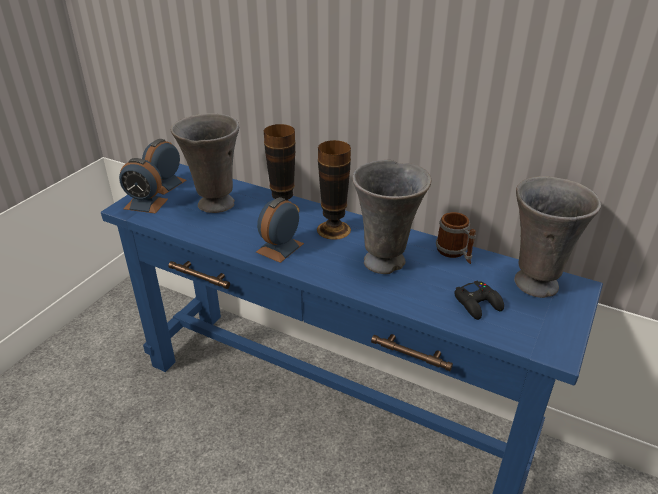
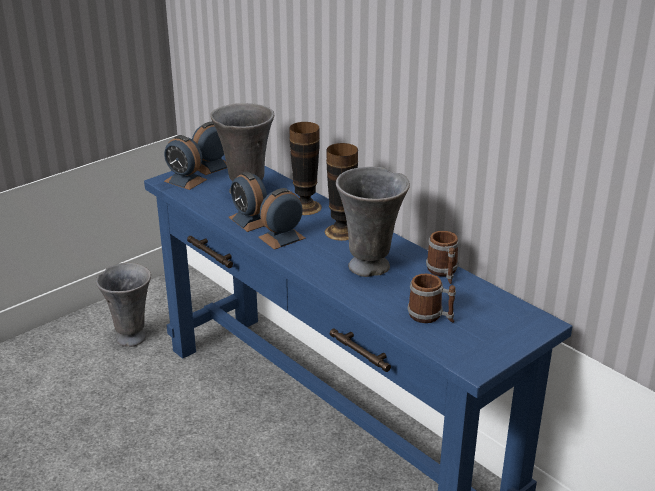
camera: 20 degrees right, 5 degrees down
(236, 235) = (250, 220): none -> alarm clock
(478, 304) = (431, 316): black game controller -> mug
(535, 283) = (501, 311): grey vase -> grey vase (131, 337)

